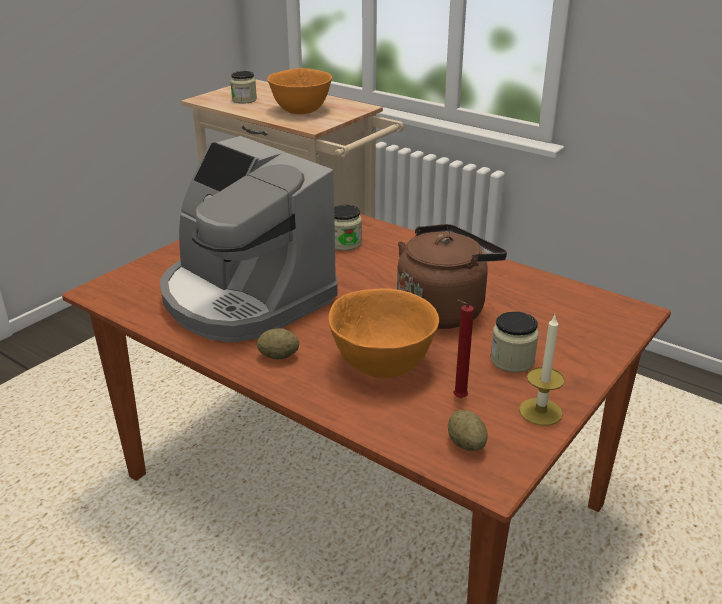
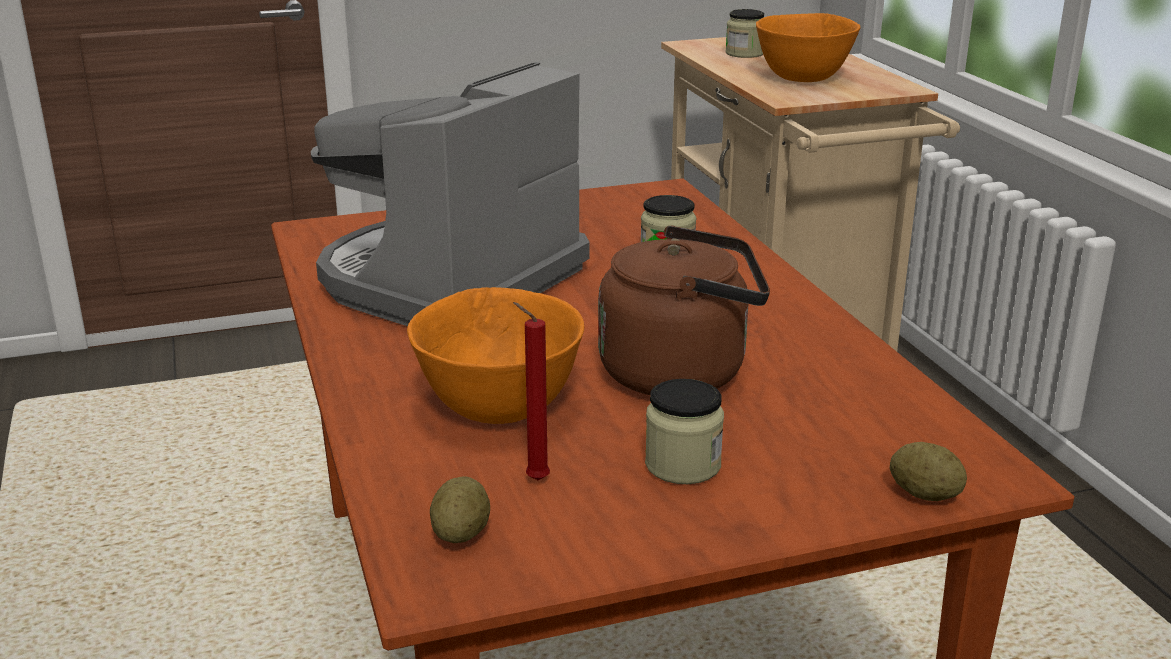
camera: 35 degrees right, 5 degrees down
(244, 298) = (449, 281): coffee machine -> coffee machine turned 45 degrees clockwise
(278, 356) = (391, 354): potato -> potato (924, 495)
(540, 412) = (622, 540): candle -> none

